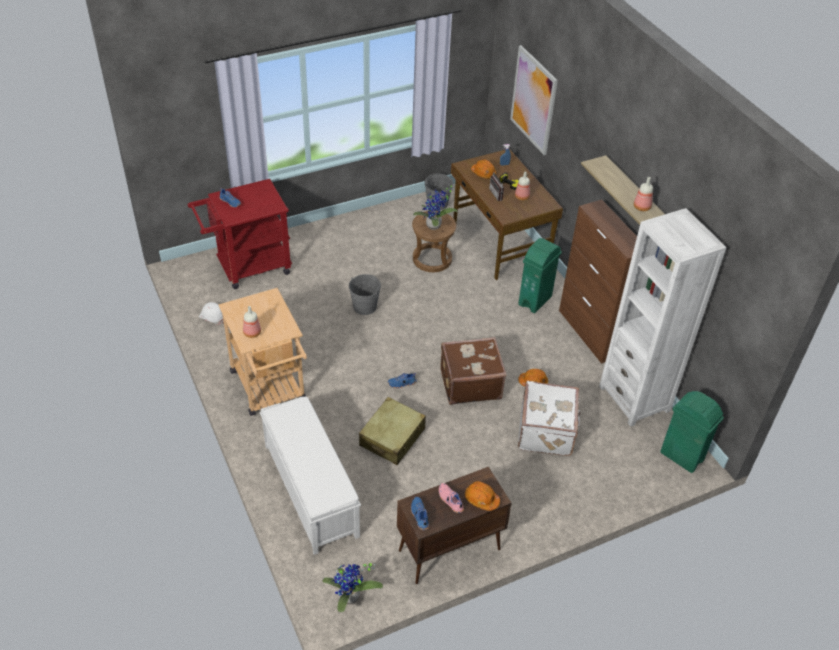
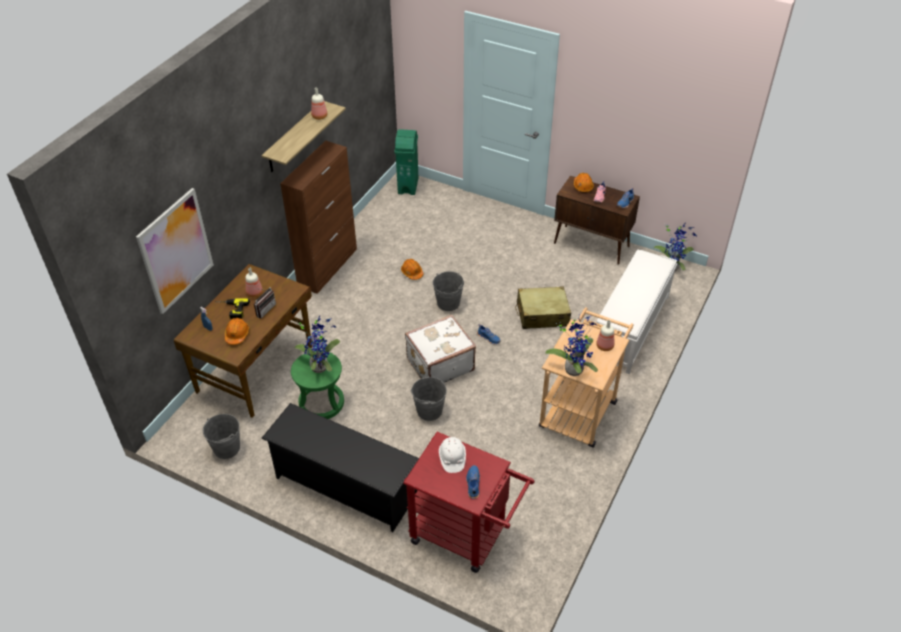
camera: 125 degrees left, 0 degrees up
(212, 317) = (554, 510): white hard hat -> white hard hat (452, 458)
(254, 302) = (574, 368): none -> potted plant
(346, 237) = (345, 487): none -> black shoe rack
(432, 259) = (321, 403): brown stool -> green stool
(469, 383) = (448, 303): brown suitcase -> grey bucket
(535, 300) = (317, 311): green trash can -> none
(547, 431) = (451, 247): white suitcase -> white suitcase (439, 364)
(634, 398) = (376, 221): white bookcase -> none

